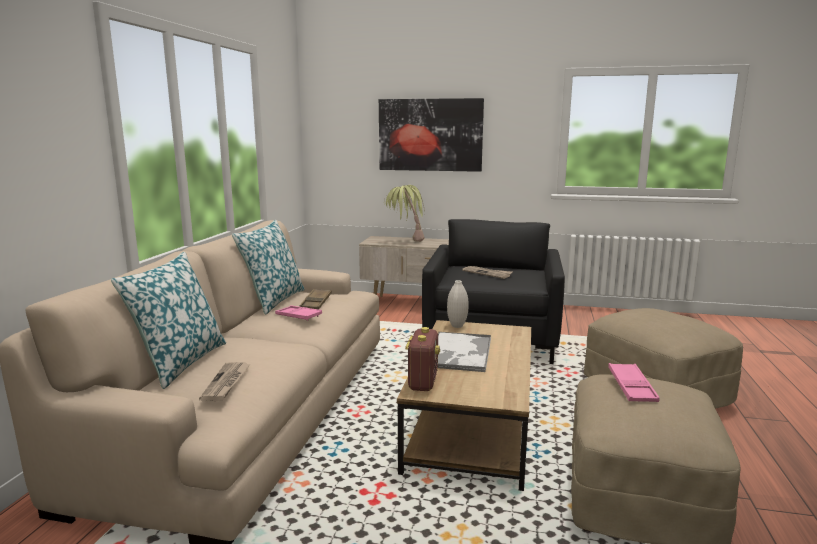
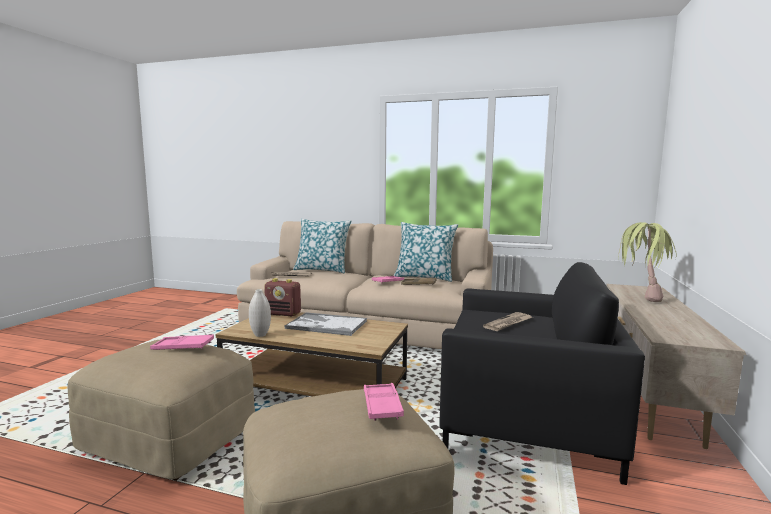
camera: 95 degrees right, 5 degrees down
(430, 135) = (717, 156): picture -> none
(457, 326) = (389, 328): white vase -> white vase (260, 335)
(645, 309) = (382, 406): none -> pink tray

